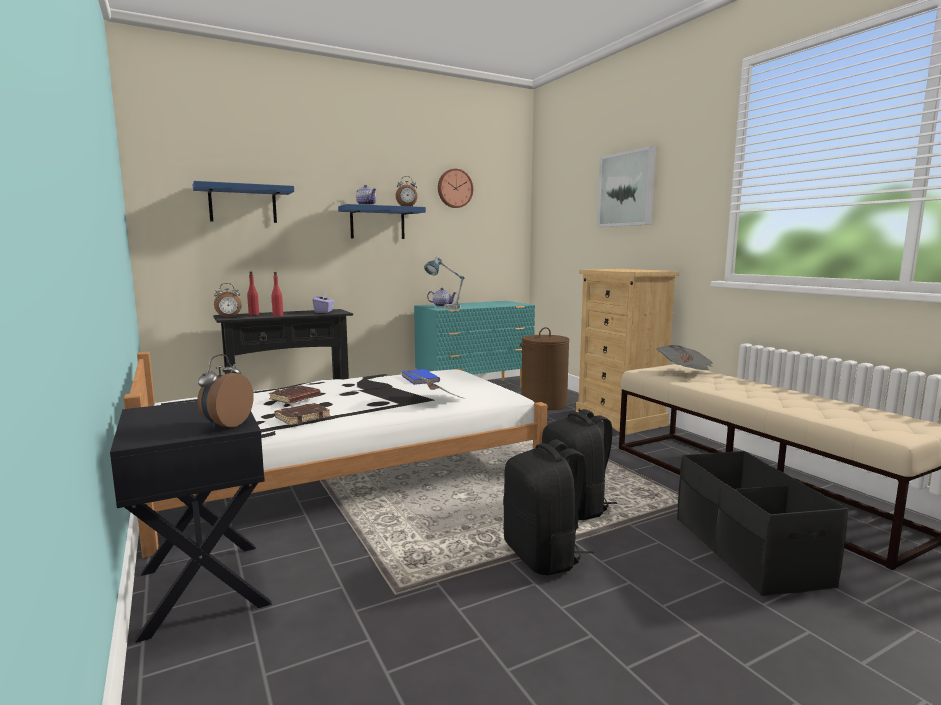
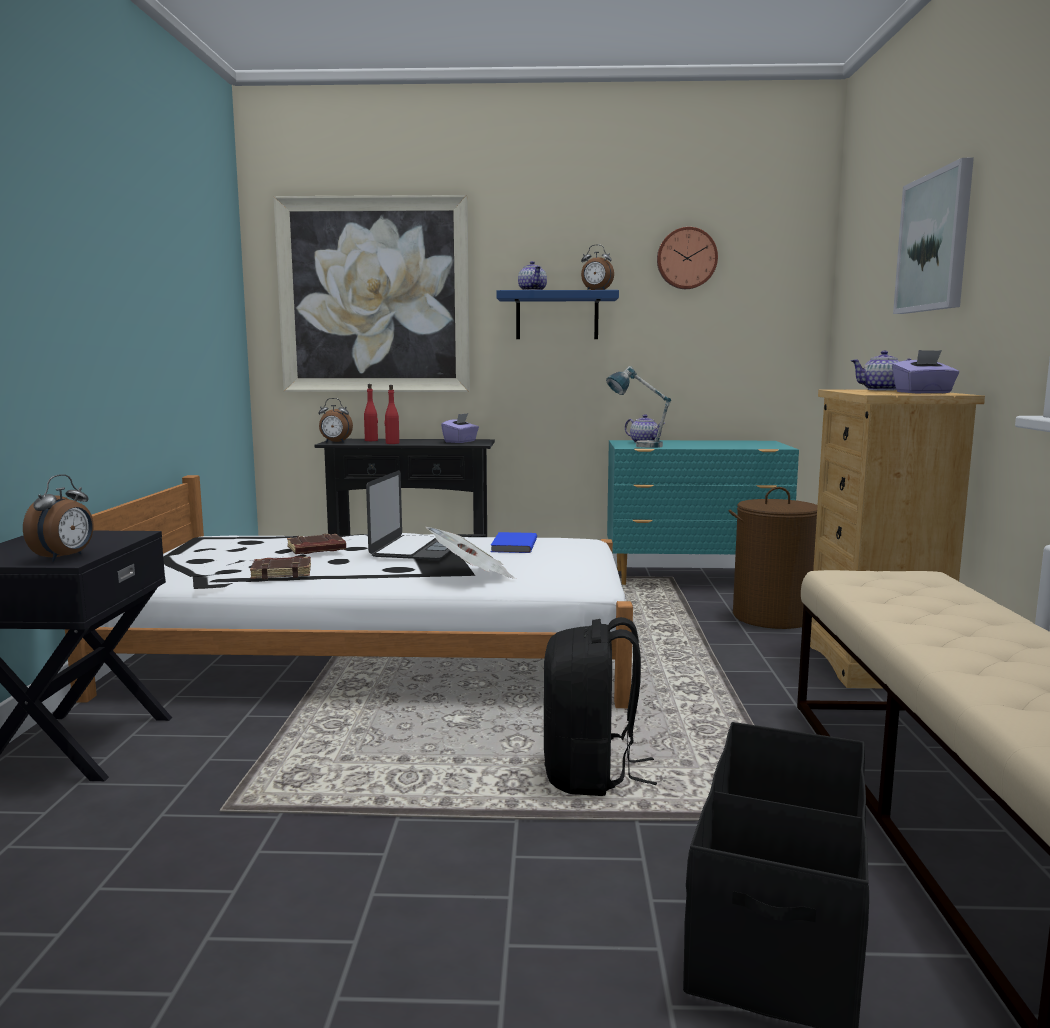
camera: 30 degrees right, 0 degrees up
(225, 425) = (65, 557): alarm clock -> alarm clock turned 150 degrees clockwise
(243, 204) = (374, 296): blue shelf -> picture
(364, 388) = (418, 548): none -> laptop
(543, 556) = (447, 824): black backpack -> none
(612, 269) = (882, 390): none -> teapot
(645, 270) = (923, 393): none -> purple tissue box
(685, 373) = (911, 587): newspaper -> none

